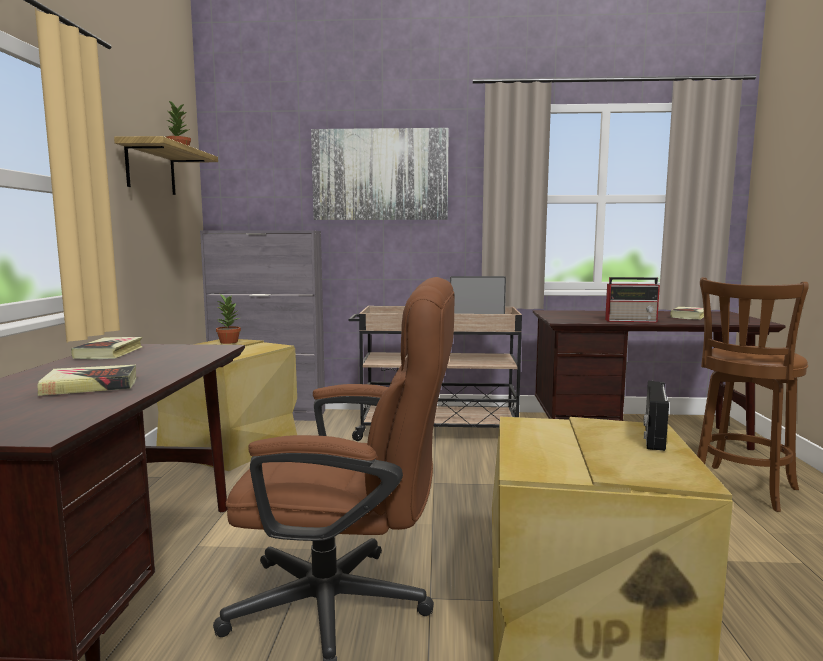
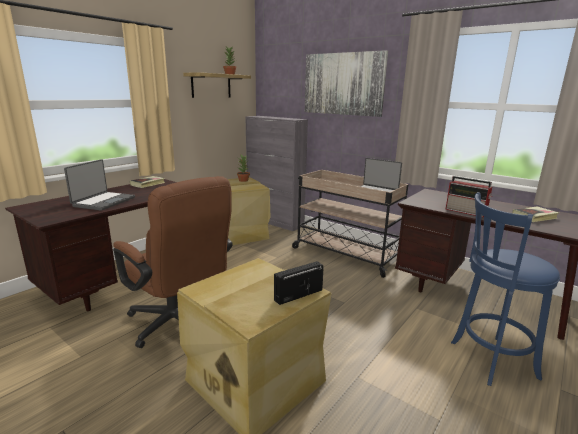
camera: 35 degrees right, 10 degrees up
(90, 386) = (103, 202): book -> laptop
(740, 489) = (489, 360): brown stool -> blue stool

